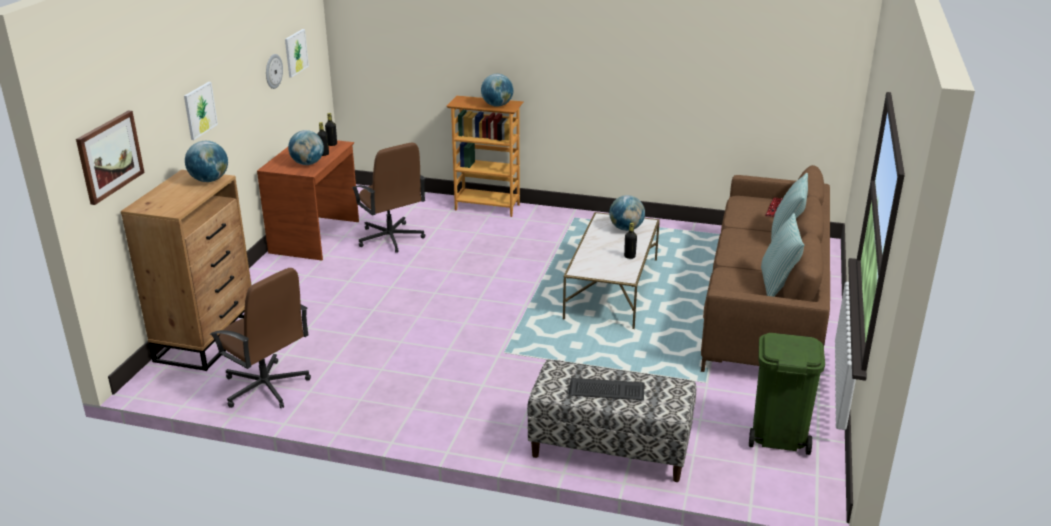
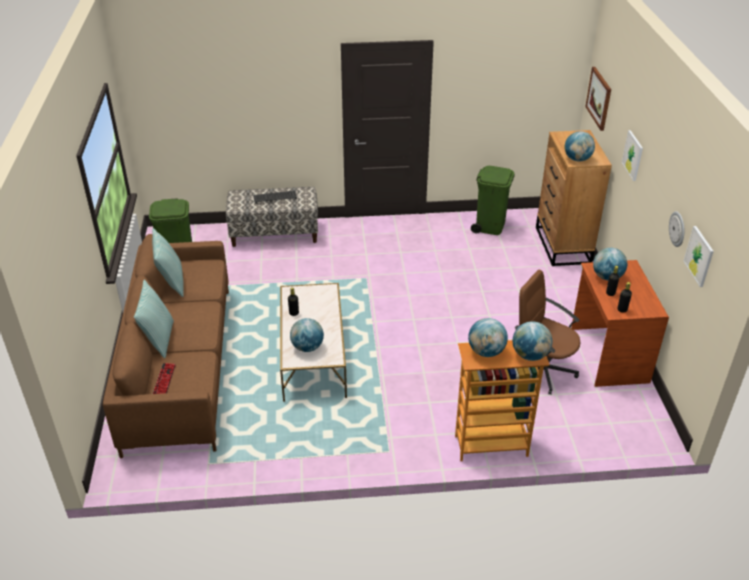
camera: 160 degrees right, 10 degrees up
(266, 387) = (490, 226): brown office chair -> green trash can
(465, 100) = (530, 355): none -> globe

